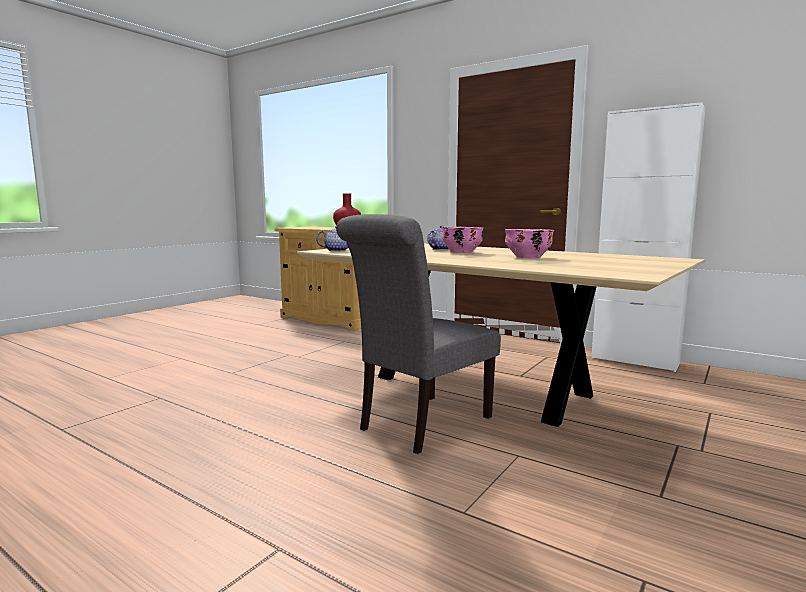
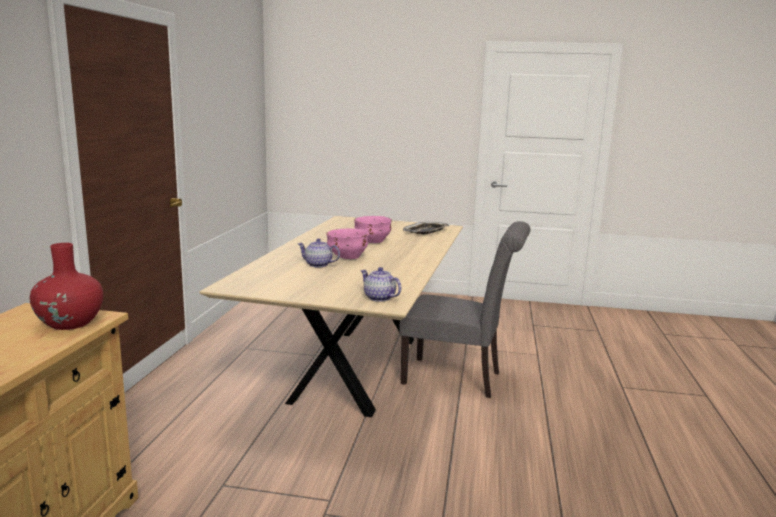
camera: 115 degrees left, 5 degrees up
(592, 269) = (426, 231): none -> tray
(635, 360) = (241, 318): white cabinet -> none

